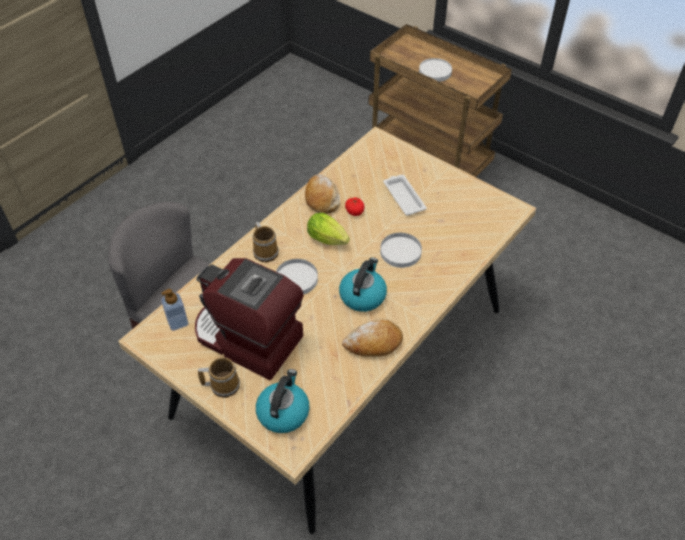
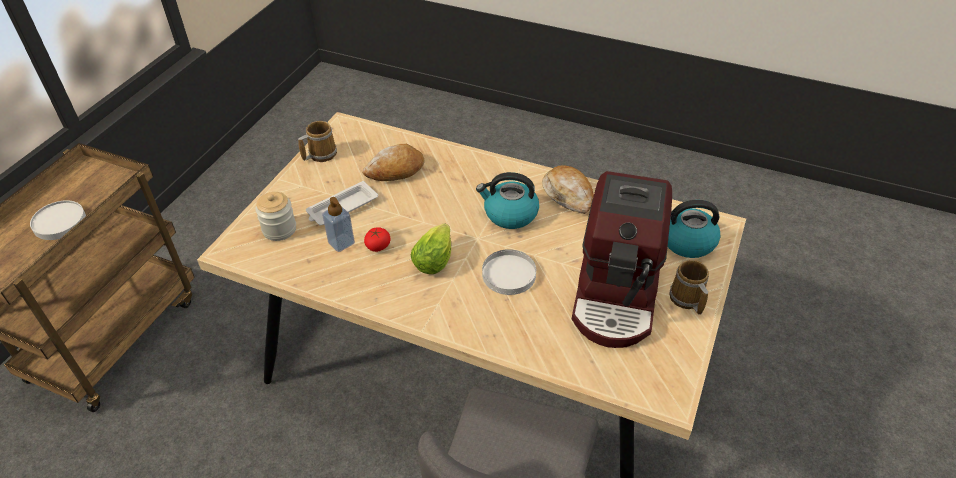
camera: 105 degrees left, 5 degrees down
(177, 322) = (629, 372): soap dispenser -> soap dispenser (341, 243)
(266, 251) = (475, 315): mug -> mug (320, 154)
(322, 198) = (361, 282): bread -> bread (395, 170)
(390, 164) = (279, 229): none -> jar
(400, 251) = (433, 196): white plate -> none

